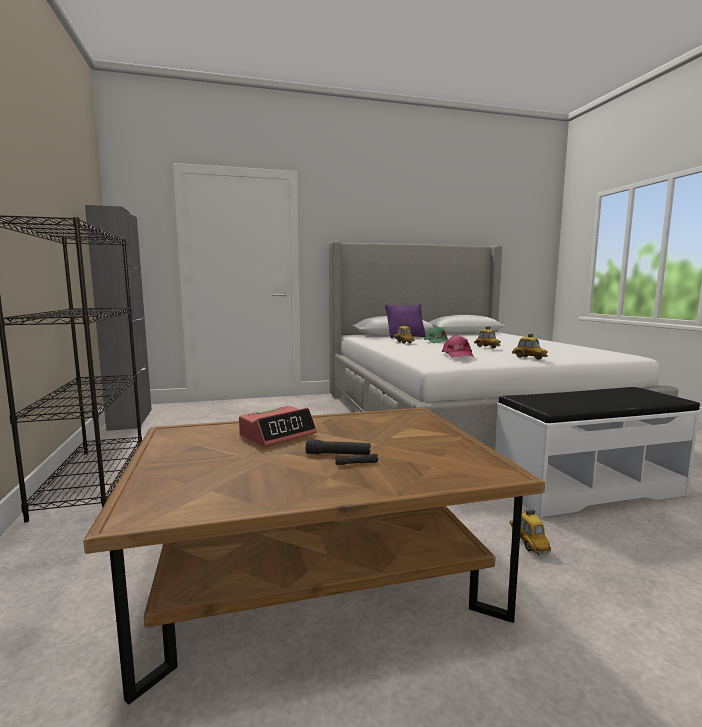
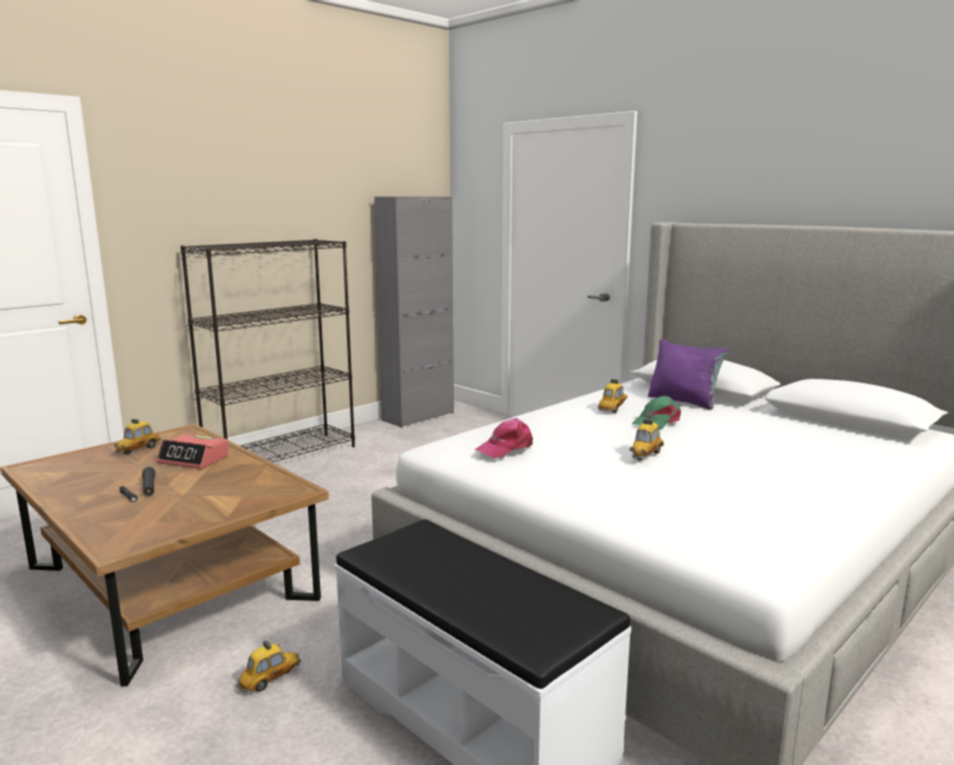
camera: 60 degrees right, 5 degrees up
(529, 358) = (565, 490): toy car -> toy car (138, 450)

